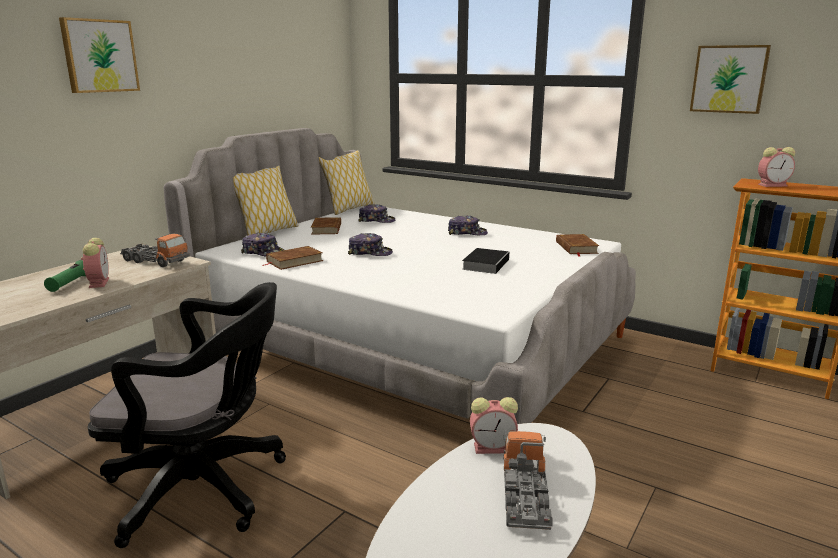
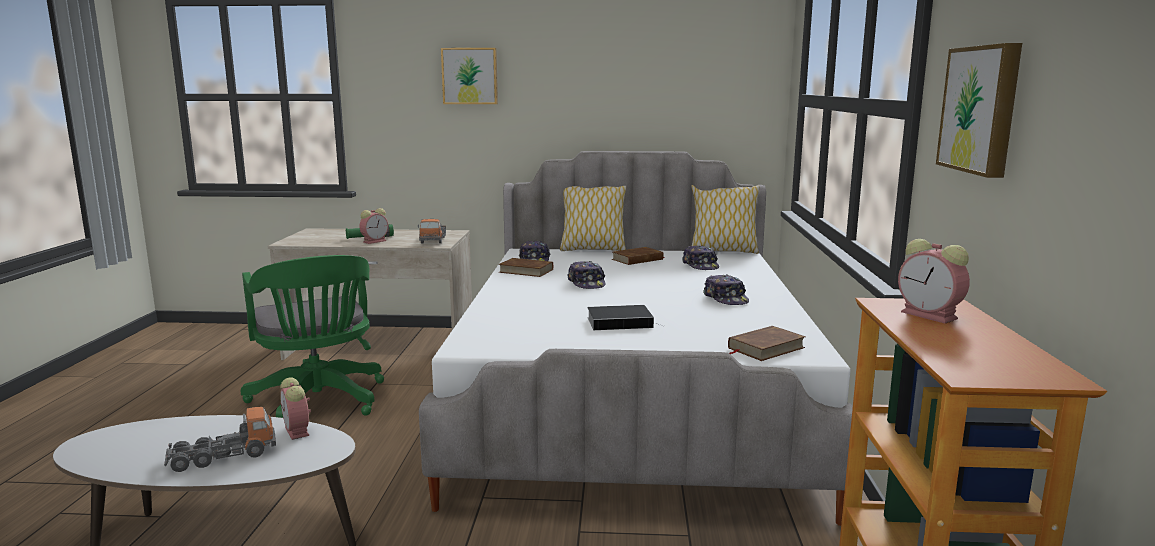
camera: 60 degrees right, 5 degrees down
(205, 488) = (319, 403): black office chair -> green office chair

